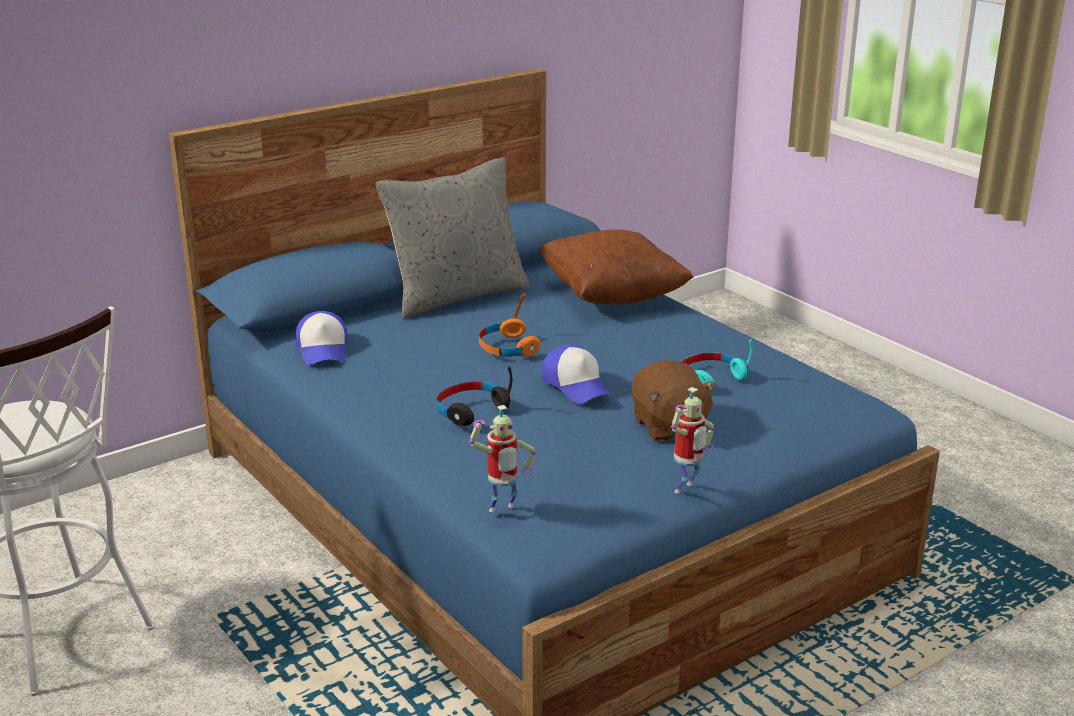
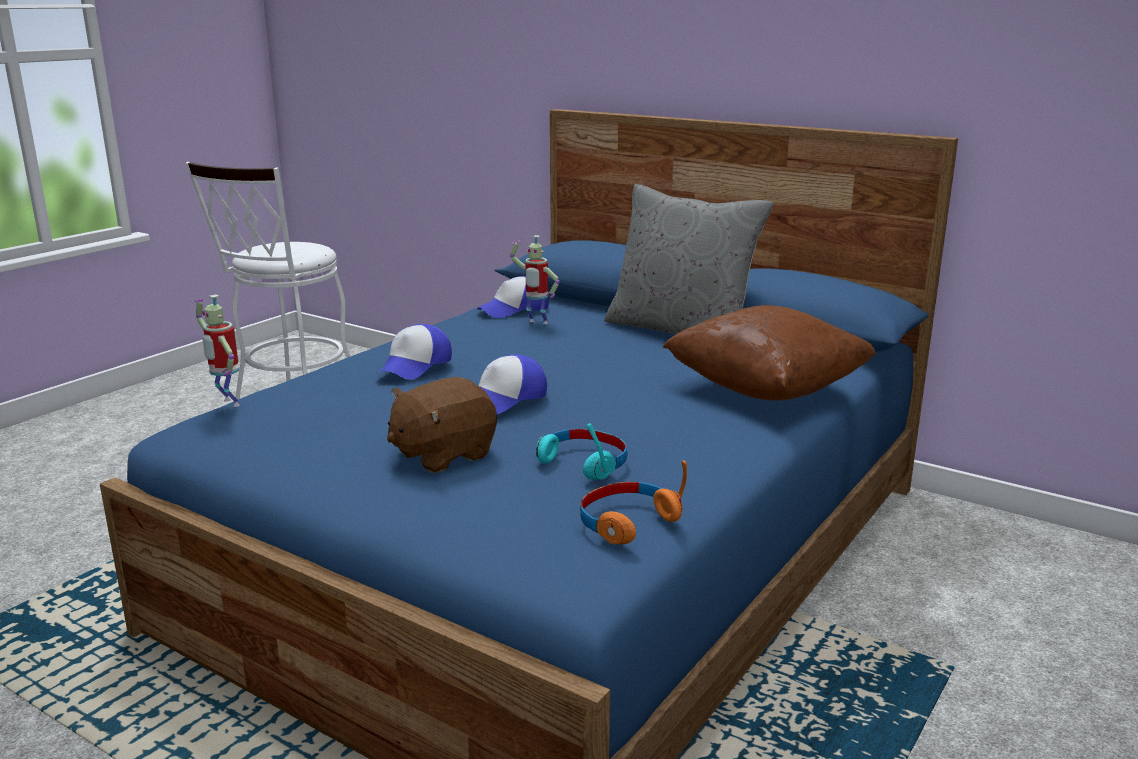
camera: 70 degrees right, 5 degrees down
(471, 410) = (415, 365): black headphones -> cap
(507, 348) = (570, 362): orange headphones -> orange headphones (627, 522)
(686, 489) = (293, 479): toy robot -> toy robot (536, 323)

